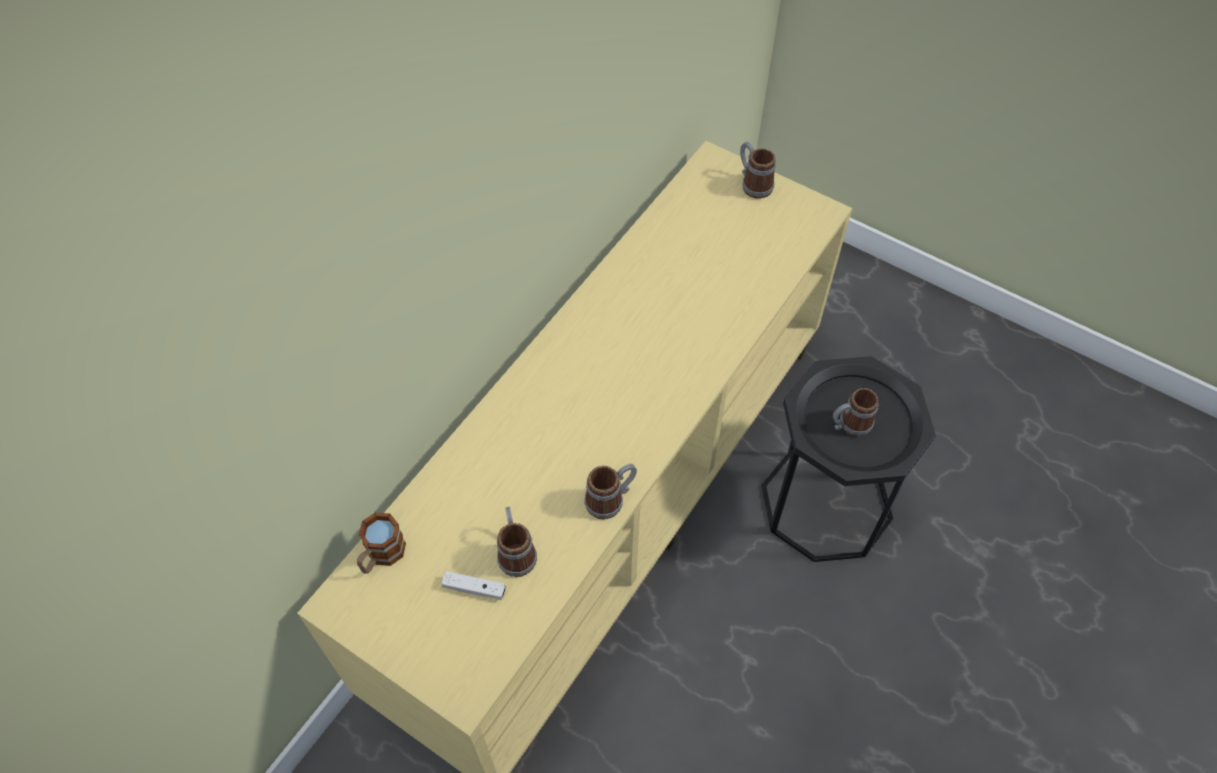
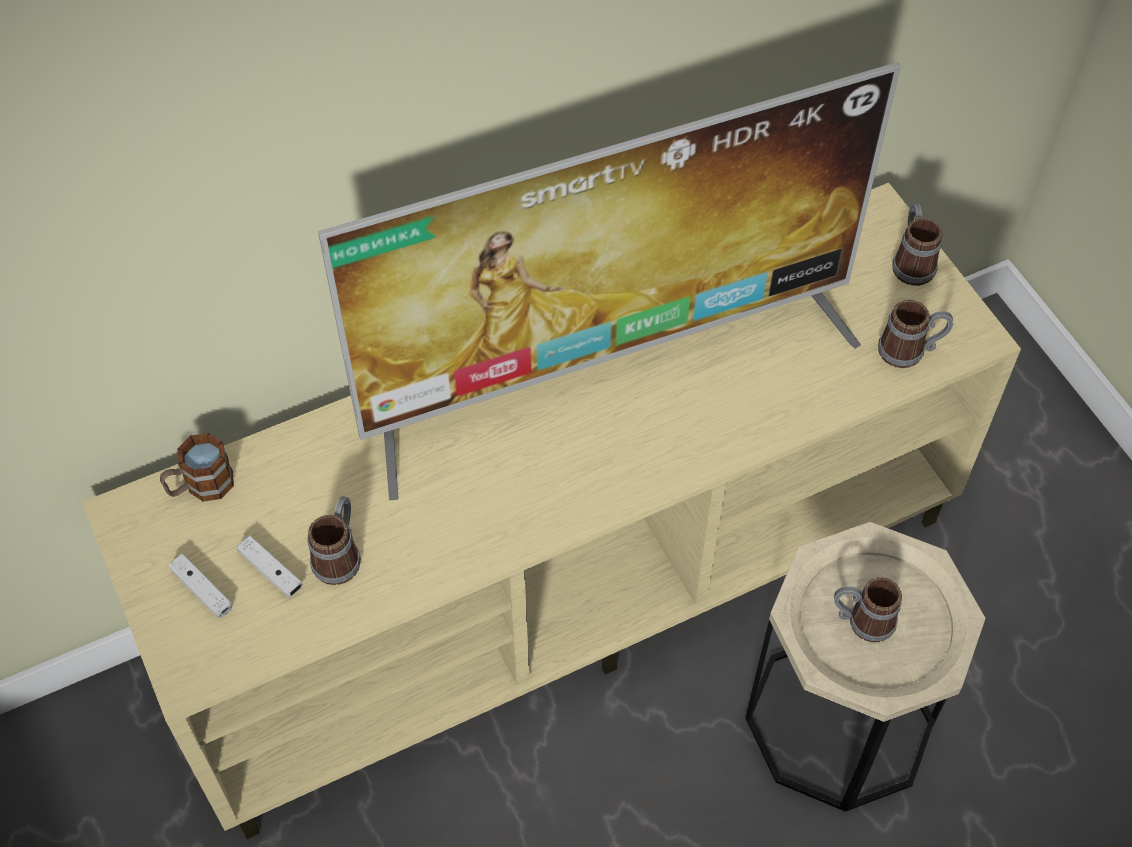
camera: 30 degrees right, 0 degrees up
(433, 628) = (202, 590): none -> white game controller
(610, 499) = (480, 551): mug -> mug (910, 350)
(613, 338) = (609, 370): none -> television
(826, 503) = (839, 720): black side table -> beige side table

